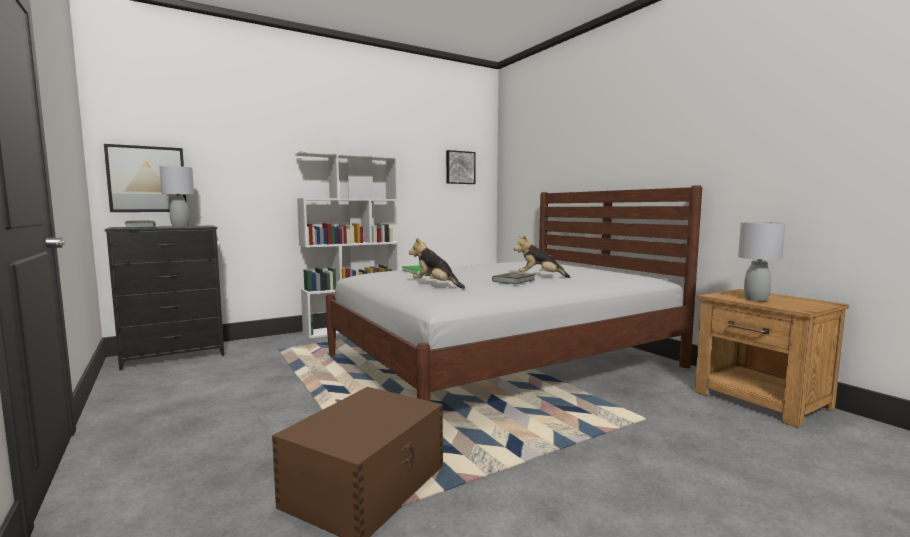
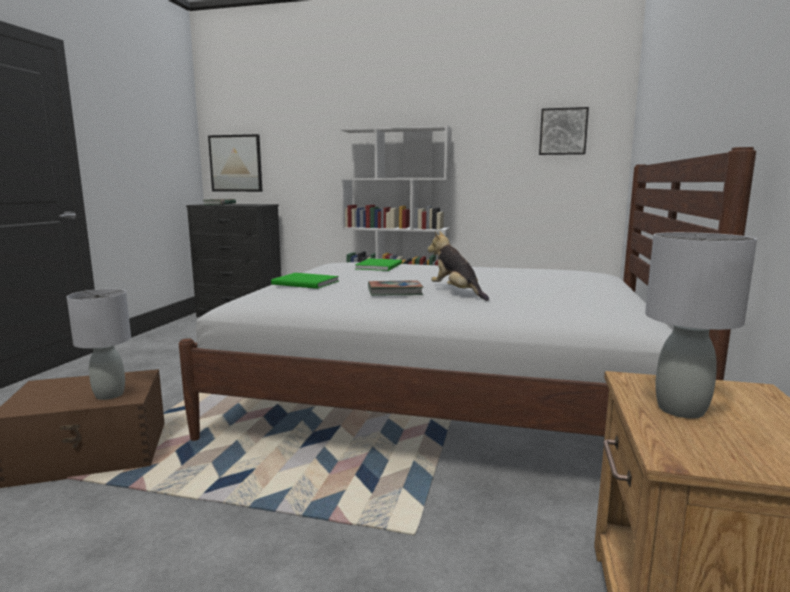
camera: 45 degrees right, 5 degrees up
(180, 226) = (244, 204): grey table lamp -> grey table lamp (109, 395)
(435, 285) = (306, 283): plush toy -> green book

